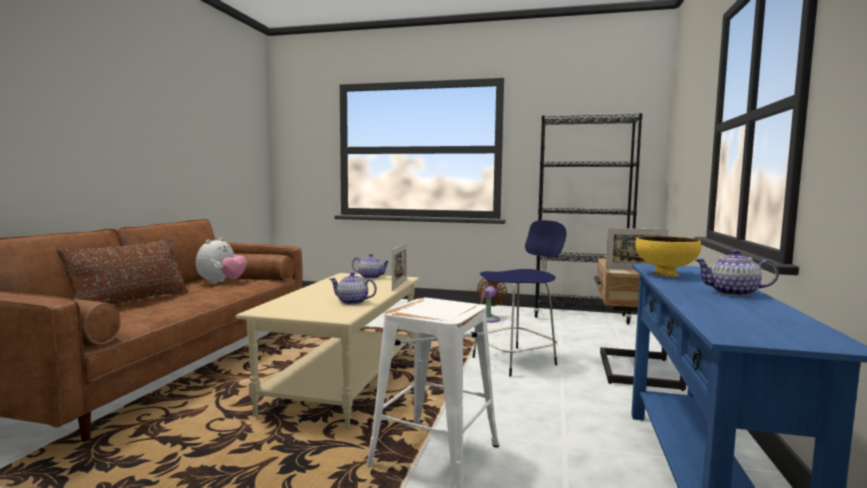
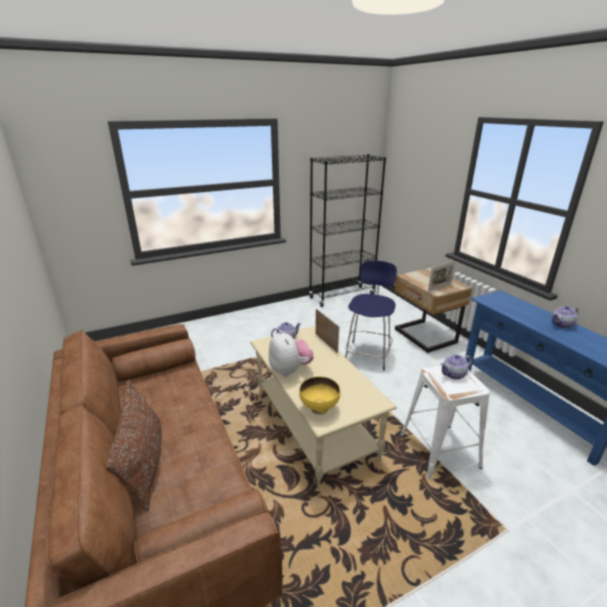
camera: 40 degrees left, 20 degrees up
(222, 283) = (148, 389): plush toy -> plush toy (290, 370)
(352, 302) = (347, 380): teapot -> teapot (453, 374)
(489, 318) = (298, 318): brown fan -> none
(665, 274) = (509, 310): yellow bowl -> yellow bowl (319, 408)

